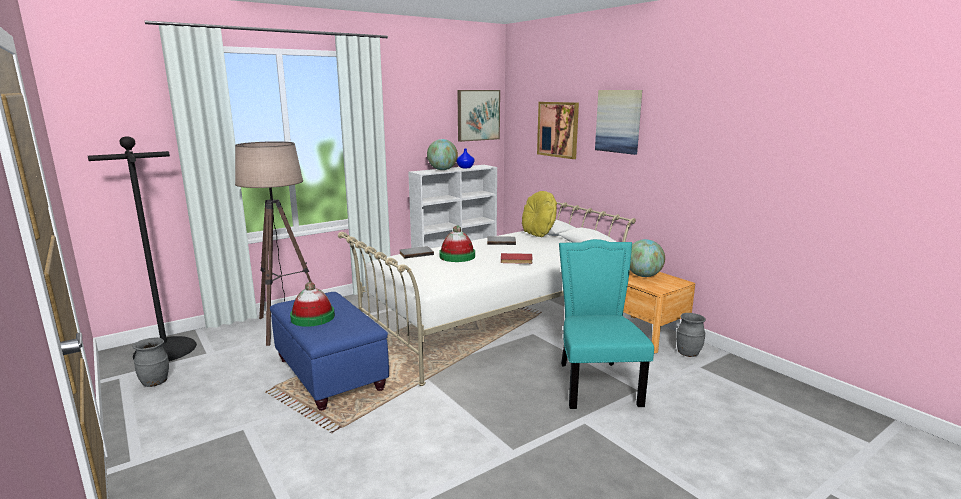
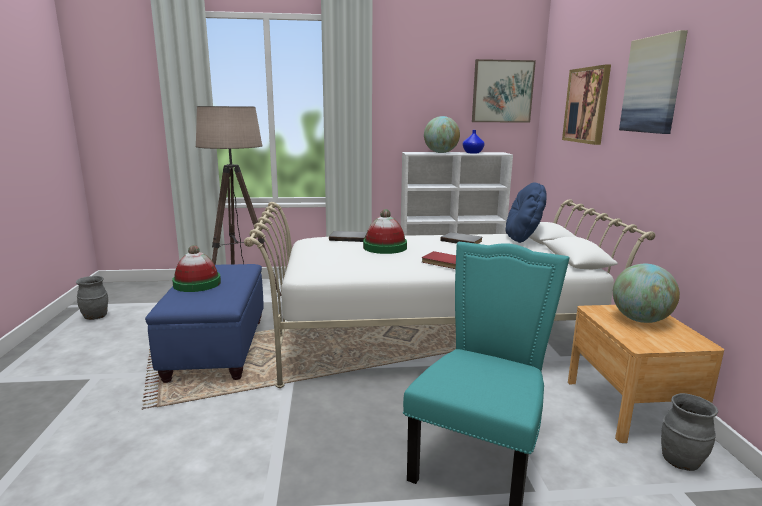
camera: 30 degrees right, 0 degrees up
(165, 350) = (137, 292): black clothes rack -> none
(538, 234) = (523, 240): yellow pillow -> blue pillow

